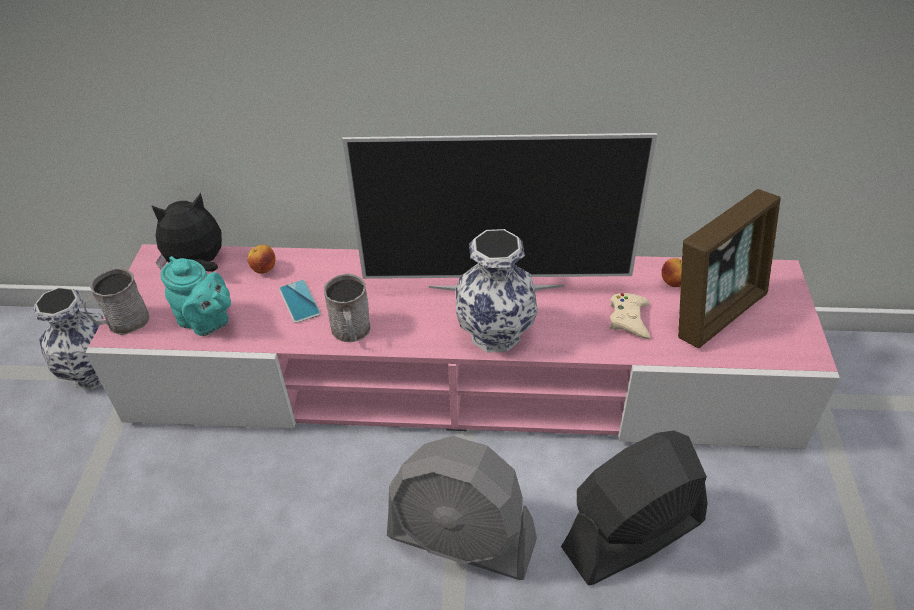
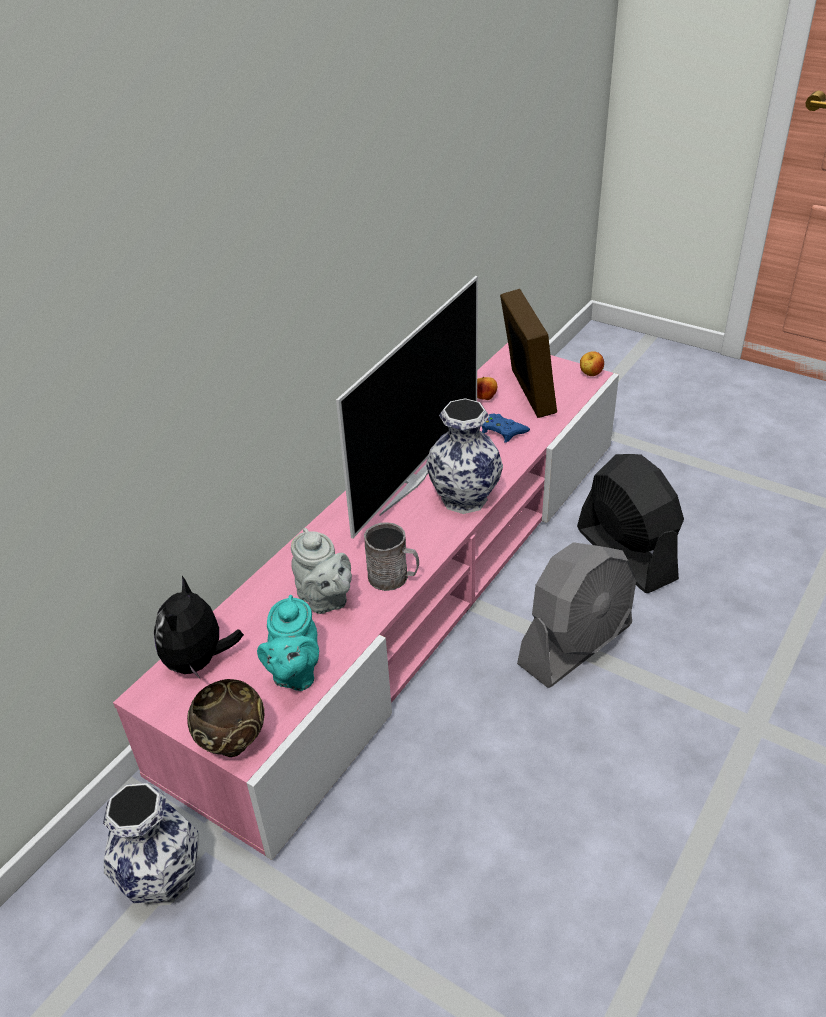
camera: 60 degrees left, 5 degrees down
(122, 322) = (234, 743): grey mug -> brown bowl
(207, 322) = (295, 674): turquoise teapot -> turquoise teapot turned 120 degrees clockwise
(264, 269) = (255, 613): apple -> apple (590, 374)
(299, 302) = (325, 600): phone -> grey teapot
(629, 319) = (502, 431): beige game controller -> blue game controller
(632, 535) = (625, 553): black fan -> black fan turned 150 degrees clockwise

